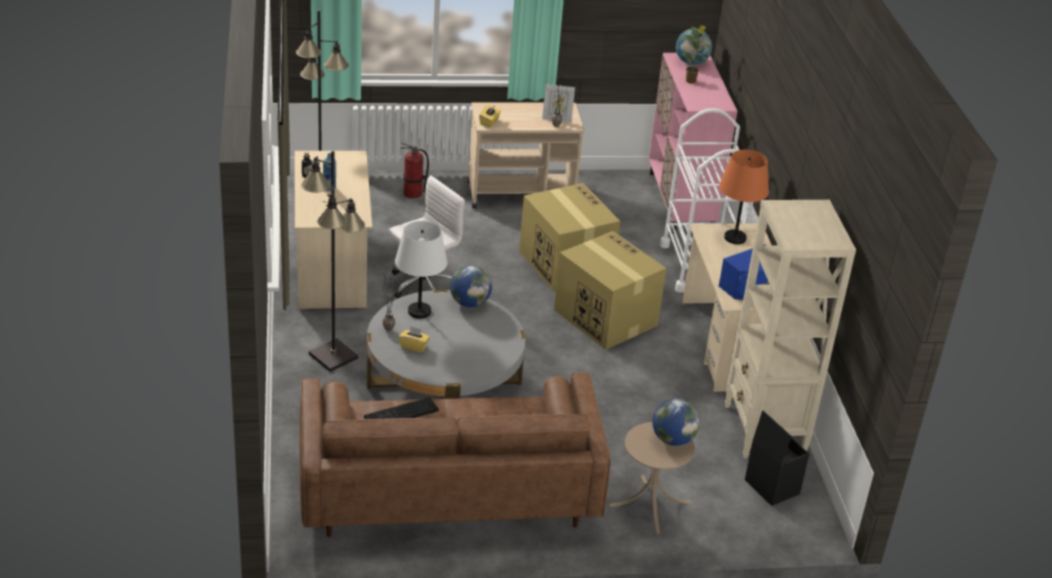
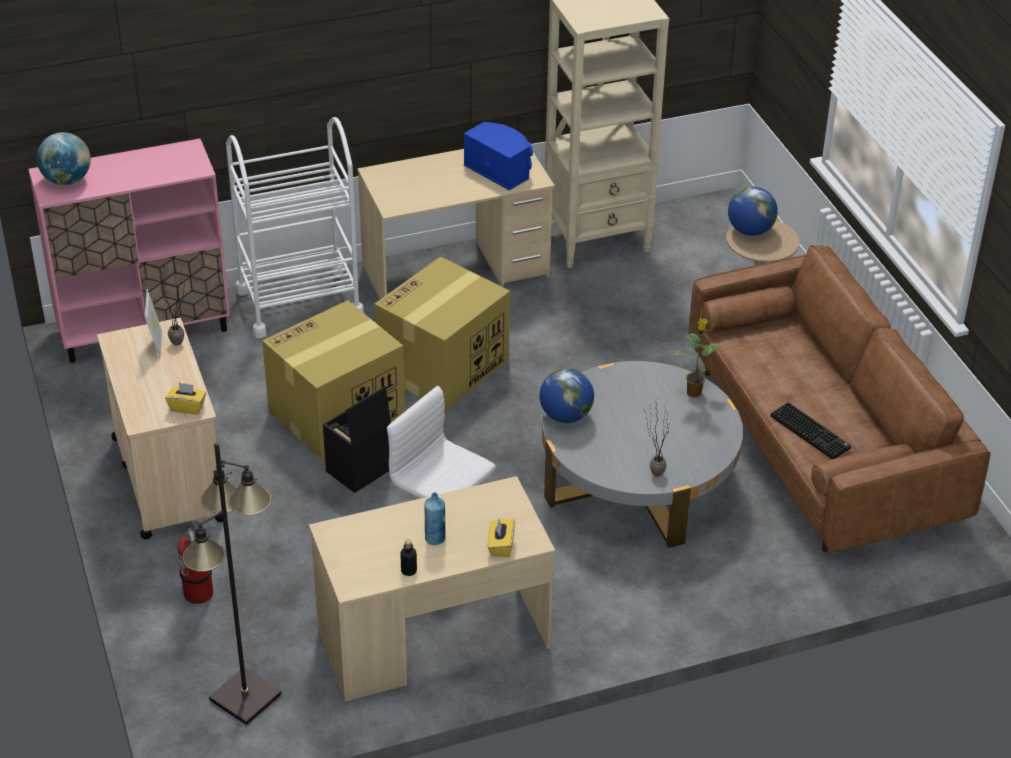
camera: 100 degrees left, 5 degrees up
(333, 356) = (635, 588): black floor lamp -> none
(414, 346) = (678, 446): yellow tissue box -> yellow tissue box (501, 545)
(419, 311) = (606, 455): white table lamp -> none
(691, 81) = (126, 177): potted plant -> potted plant (694, 392)
(734, 238) = (401, 184): orange table lamp -> none
(770, 486) = (682, 233): black storage box -> black storage box (358, 471)

